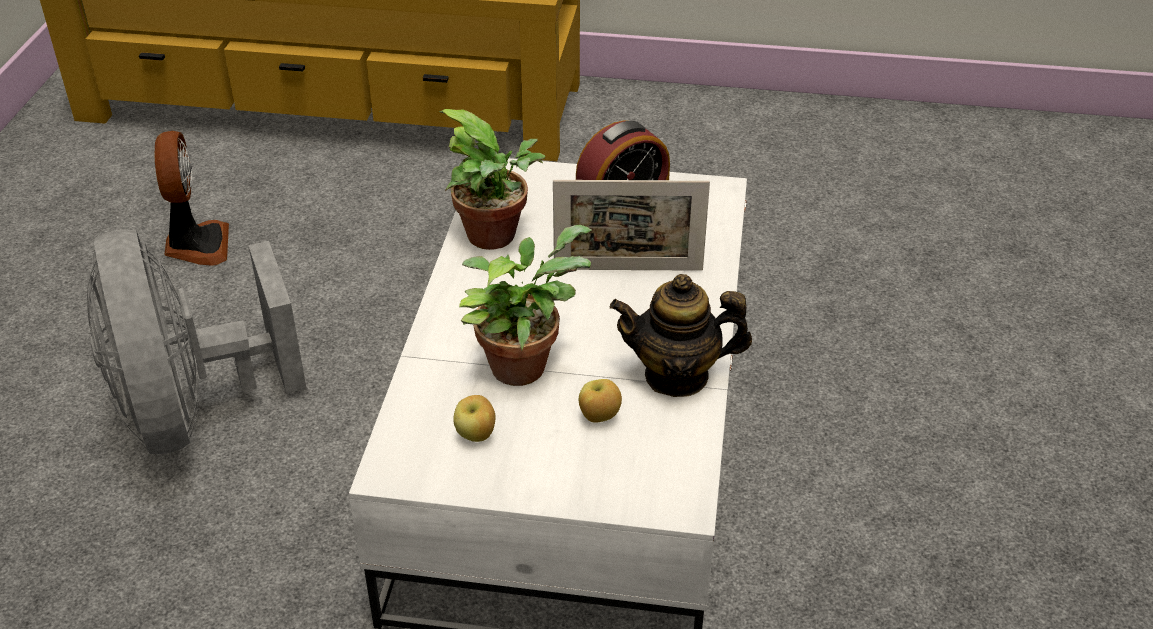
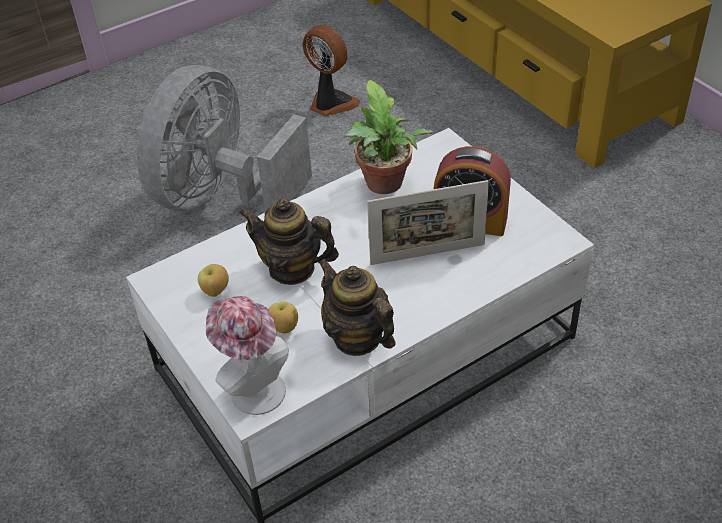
camera: 50 degrees right, 5 degrees up
(196, 245) = (330, 104): fan -> fan turned 90 degrees counterclockwise
(522, 363) = (292, 268): potted plant -> teapot
(628, 269) = (427, 254): picture frame -> picture frame turned 60 degrees counterclockwise
(653, 486) = (252, 388): none -> hat

